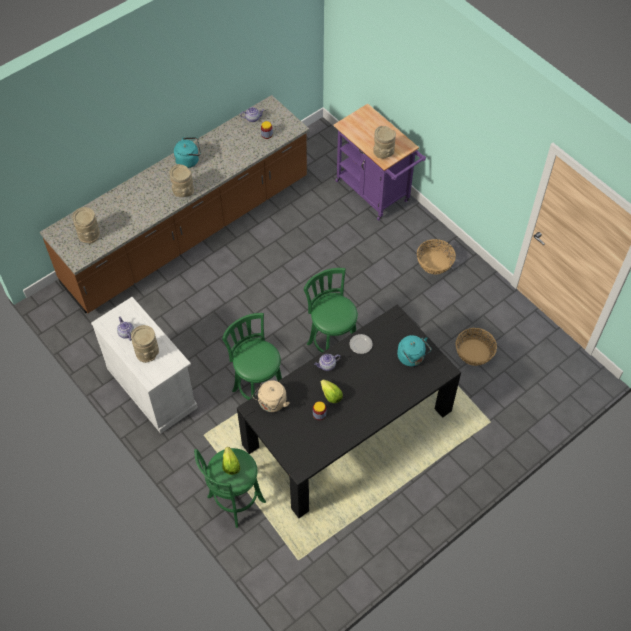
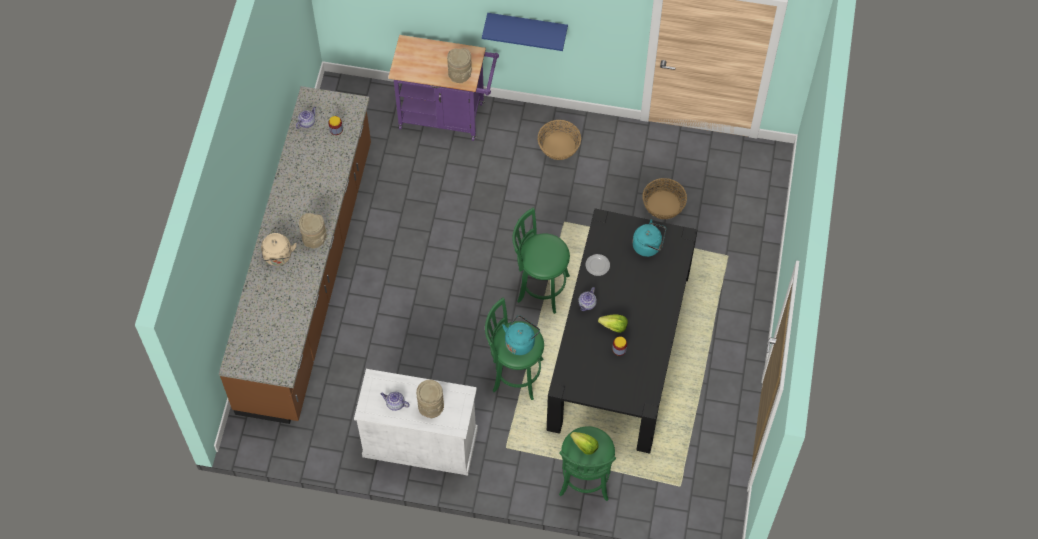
camera: 40 degrees left, 5 degrees up
(89, 235) = (269, 342): beige vase -> none
(189, 160) = (288, 205): turquoise kettle -> turquoise kettle (520, 342)
(271, 403) = (573, 370): beige kettle -> beige kettle (278, 257)
(452, 142) = (527, 26): none -> blue shelf

